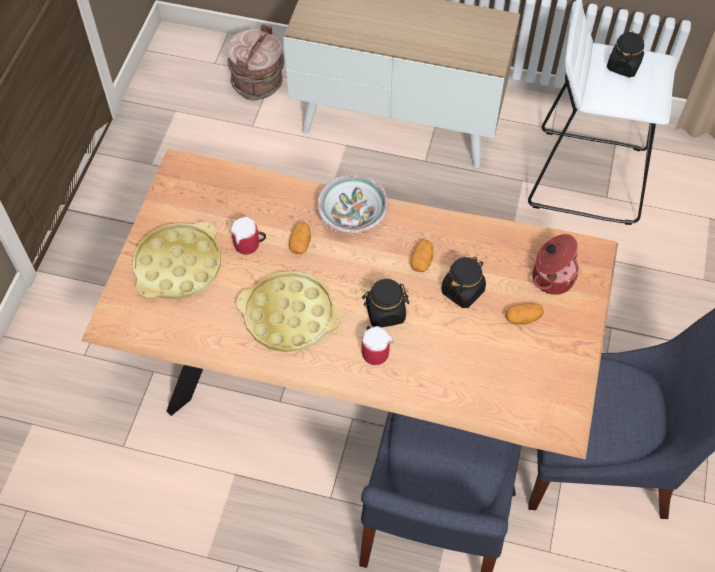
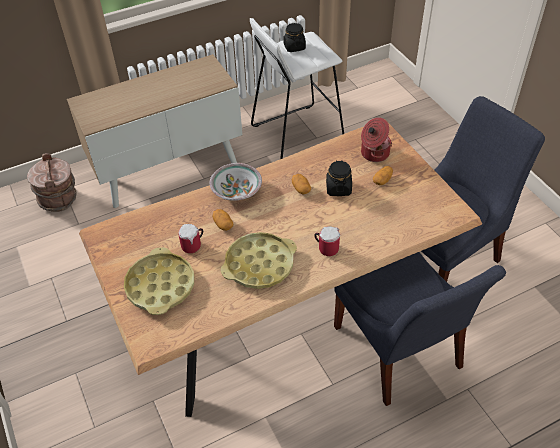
camera: 40 degrees left, 10 degrees down
(385, 312) = (310, 226): black jar -> none

